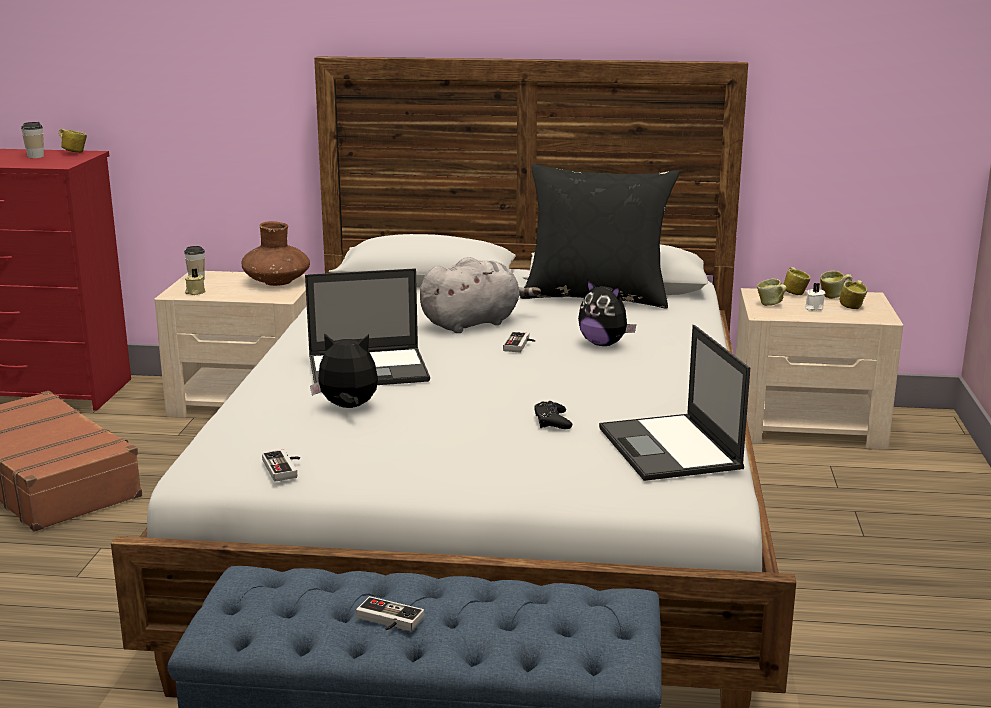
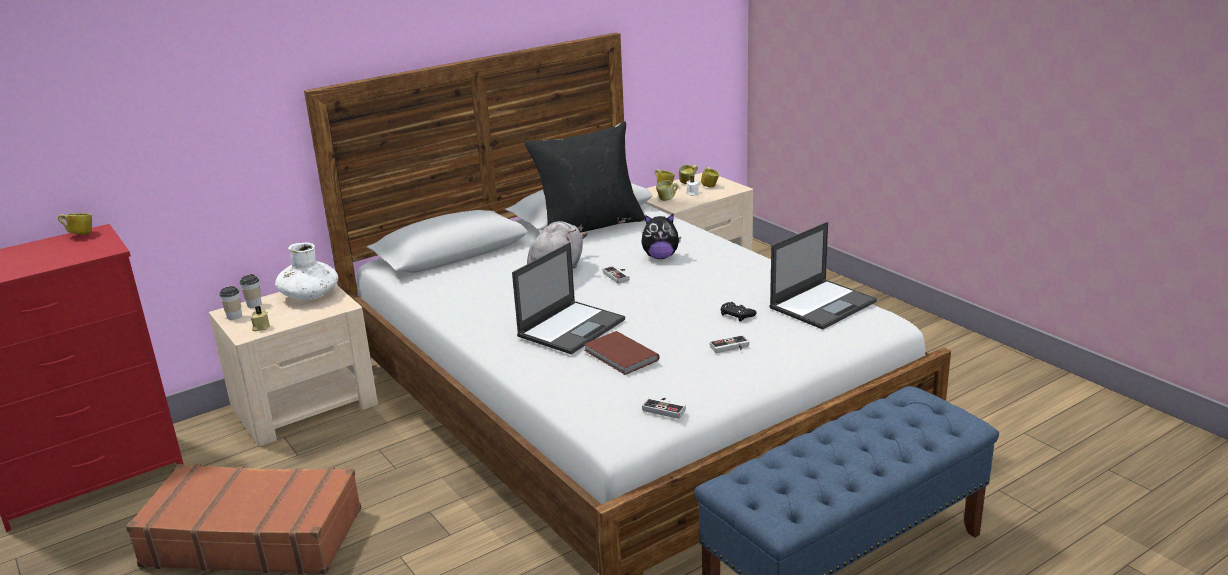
camera: 40 degrees left, 5 degrees up
(35, 156) = (52, 249): cup -> cup (254, 304)
(277, 282) = (310, 295): brown vase -> white vase
(348, 407) = (620, 356): plush toy -> brown book
(387, 621) = (847, 463): game controller -> game controller (730, 348)
(670, 449) = (823, 304): laptop -> laptop turned 75 degrees counterclockwise

